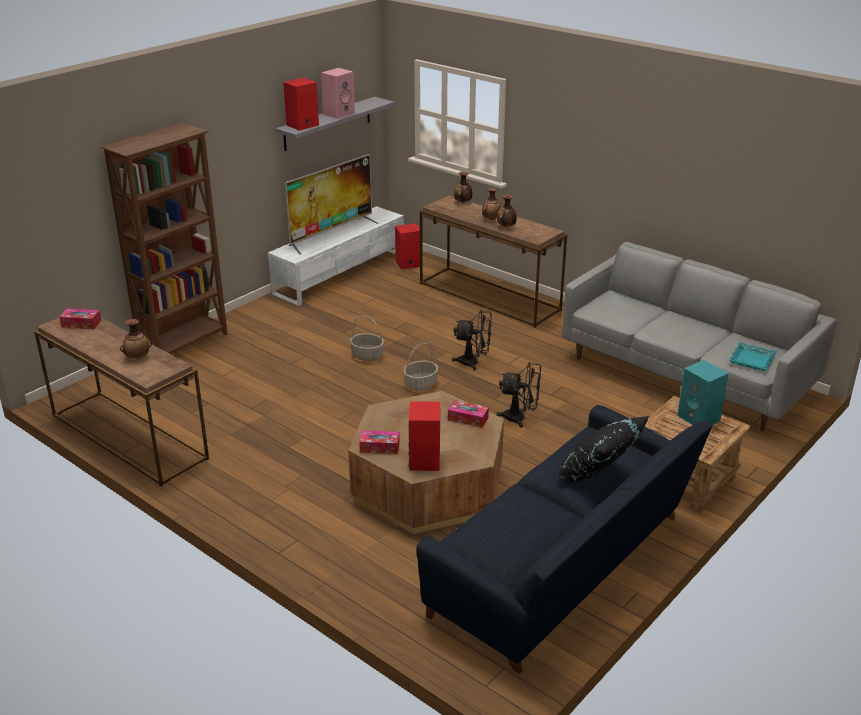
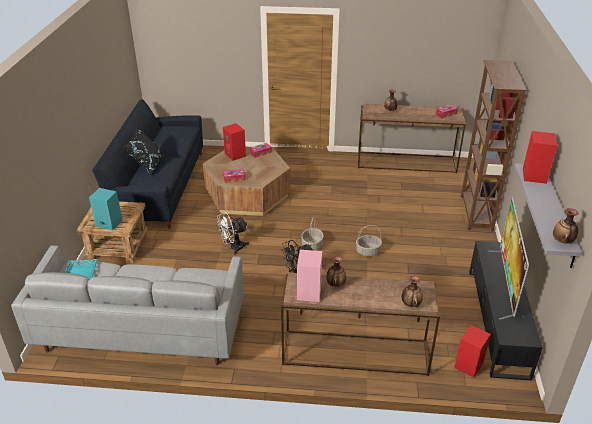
camera: 145 degrees right, 5 degrees up
(339, 113) = (545, 204): pink speaker -> pink speaker (309, 293)
(341, 273) = (497, 321): white tv stand -> black tv stand
(491, 219) = (359, 289): vase -> vase (562, 241)
(520, 418) = (233, 247): black fan -> white fan

